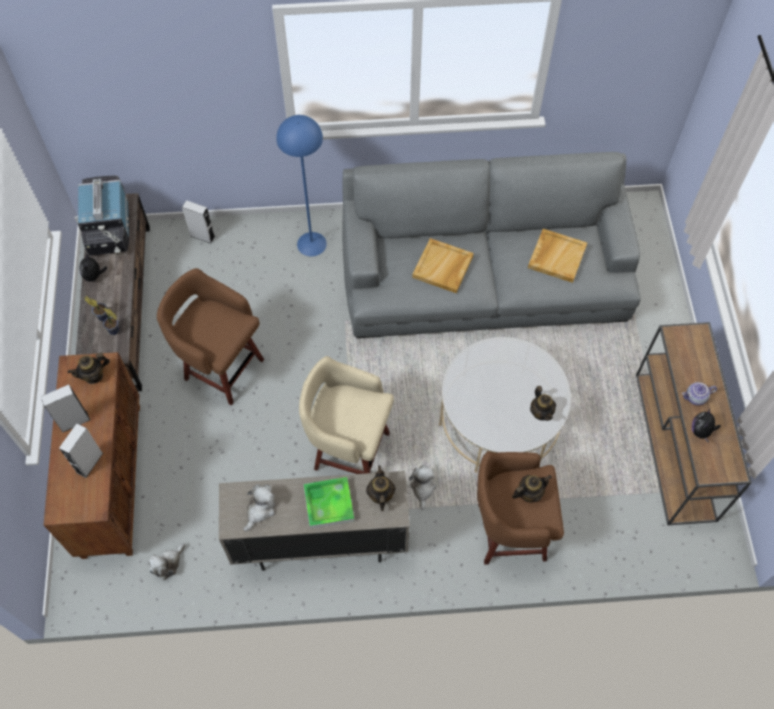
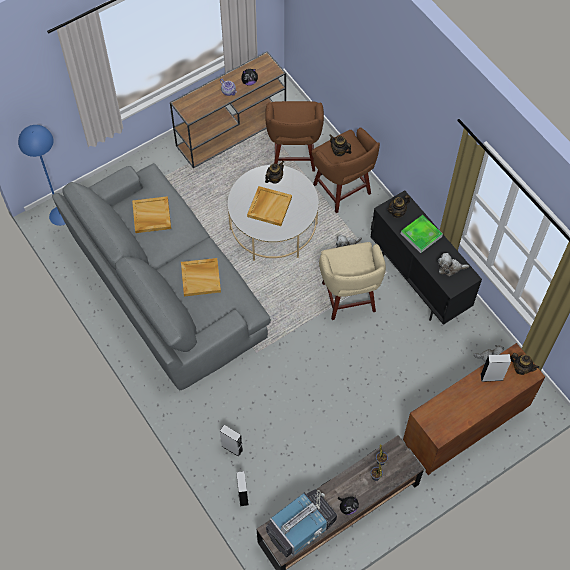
camera: 120 degrees left, 0 degrees up
(74, 421) = (474, 405): grey speaker -> grey speaker (232, 448)
(93, 375) = (436, 416): teapot -> teapot (521, 368)
(221, 368) = (342, 410): brown stool -> brown stool (294, 156)
(312, 243) = (203, 411): blue floor lamp -> blue floor lamp (60, 215)
(320, 543) = (418, 282): beige cabinet -> black cabinet
(501, 385) = (269, 207): none -> beige tray

